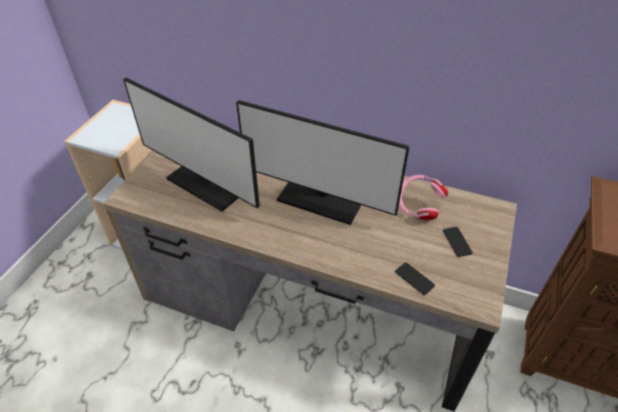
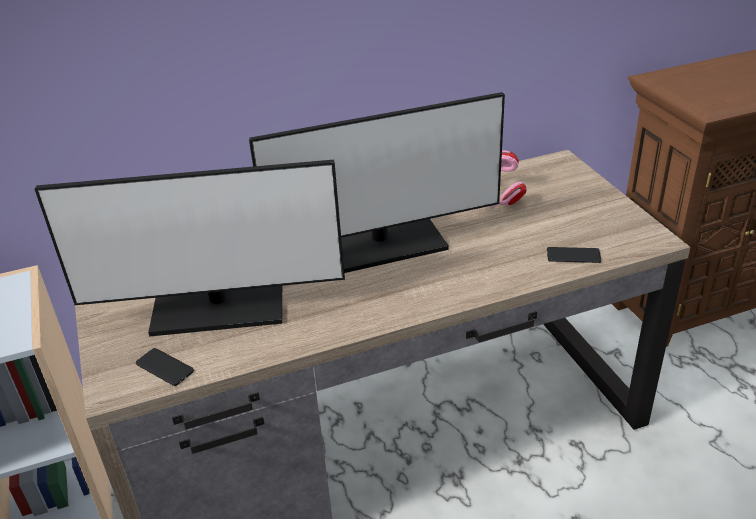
camera: 40 degrees left, 10 degrees down
(457, 242) = (564, 205): phone -> phone (164, 367)

